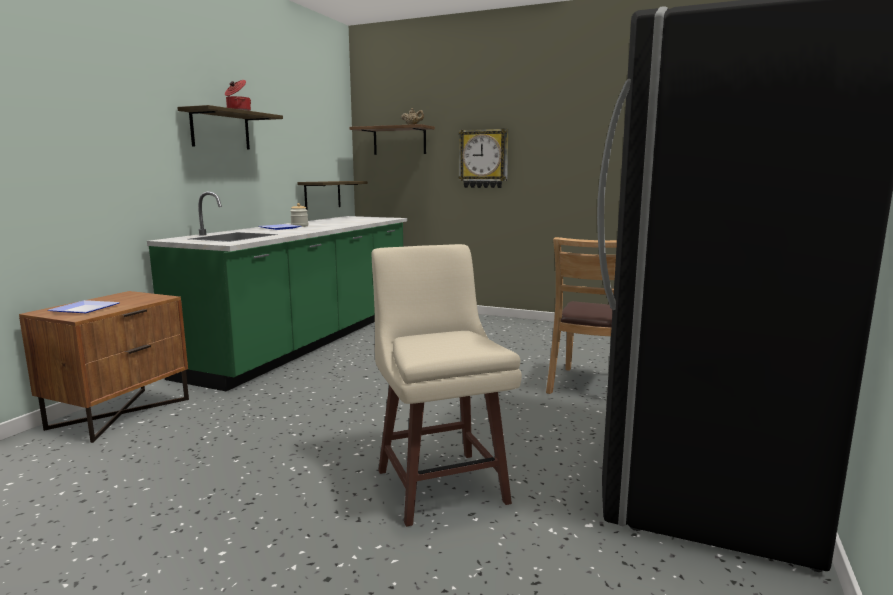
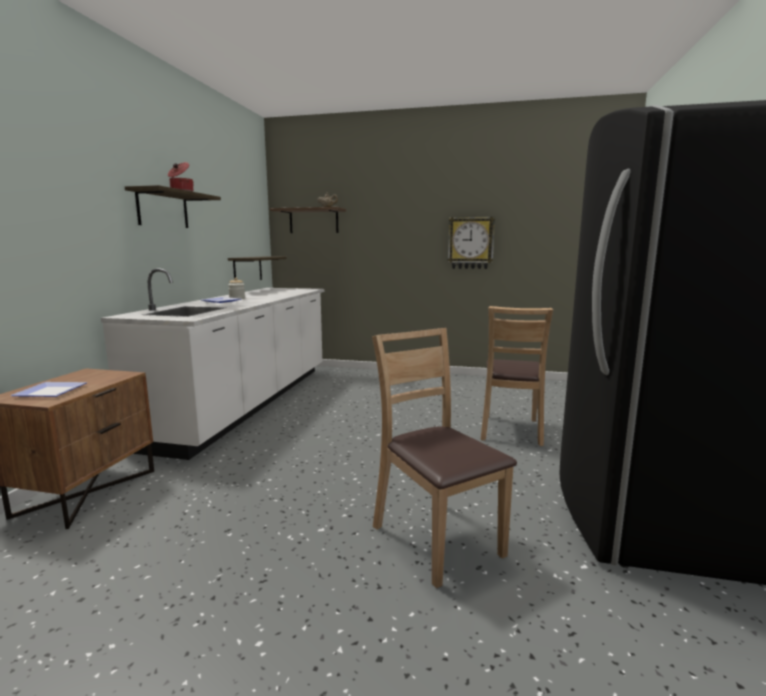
camera: 10 degrees left, 0 degrees up
(309, 340) = (248, 402): green counter -> white counter
(441, 484) = (436, 539): beige stool -> brown chair
(484, 159) = (390, 237): wall clock -> wall clock (471, 243)

